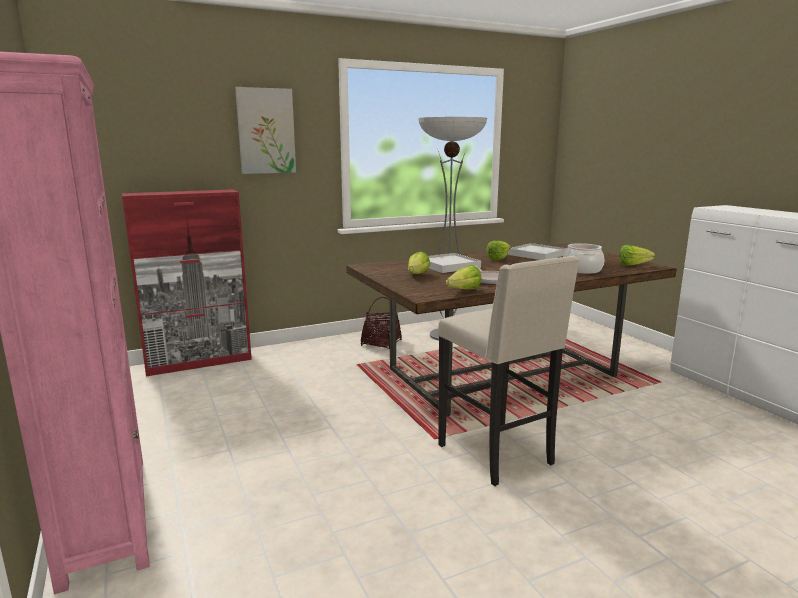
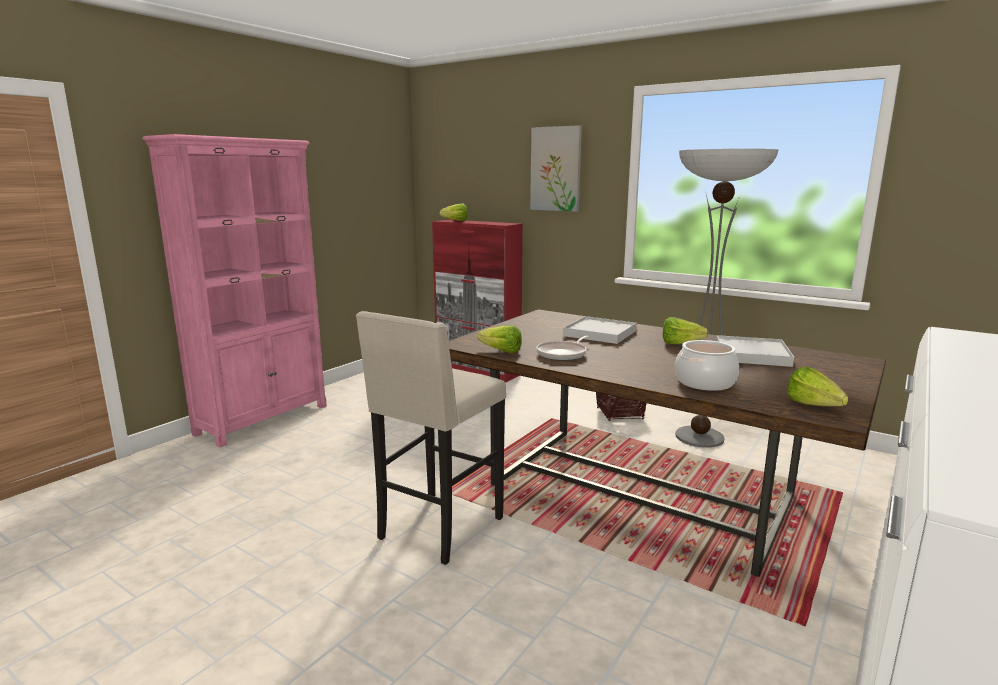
camera: 60 degrees right, 0 degrees up
(415, 276) = (533, 331): lettuce -> lettuce (453, 221)

